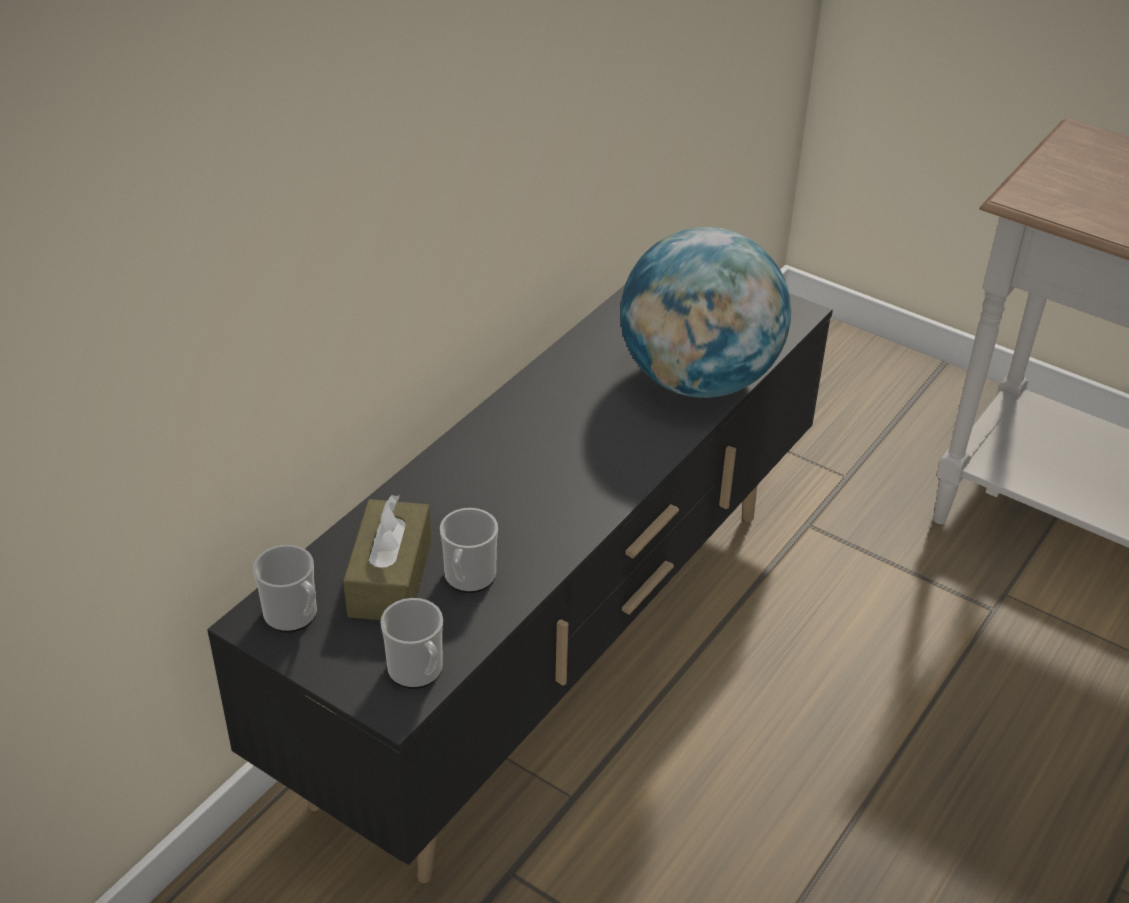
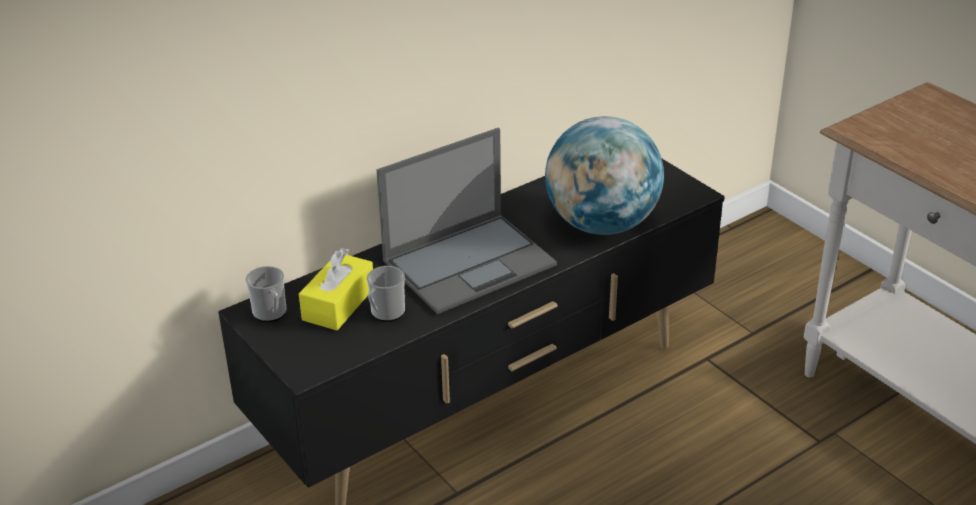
camera: 20 degrees right, 5 degrees down
(390, 578) = (338, 304): brown tissue box -> yellow tissue box
(418, 673) = (327, 358): mug -> none
(549, 472) = (470, 262): none -> laptop

